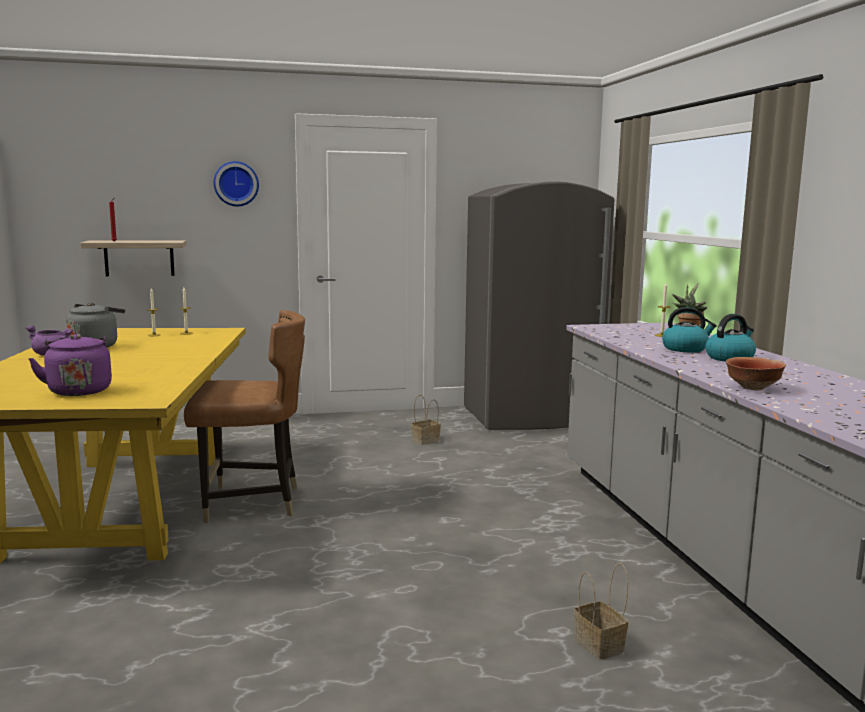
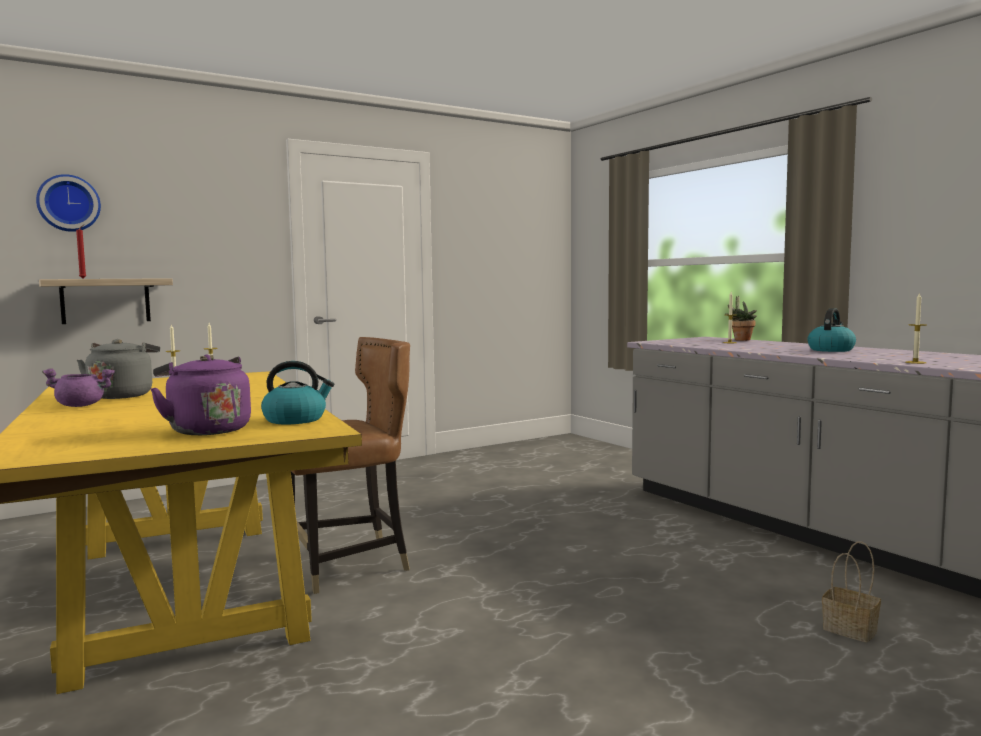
camera: 20 degrees left, 5 degrees down
(236, 184) = (223, 214): wall clock -> wall clock (68, 203)
(425, 441) = (464, 482): basket -> none
(531, 417) = (540, 451): grey fridge -> none
(685, 349) = (778, 347): kettle -> kettle (296, 419)
(753, 388) = (915, 362): bowl -> candle

